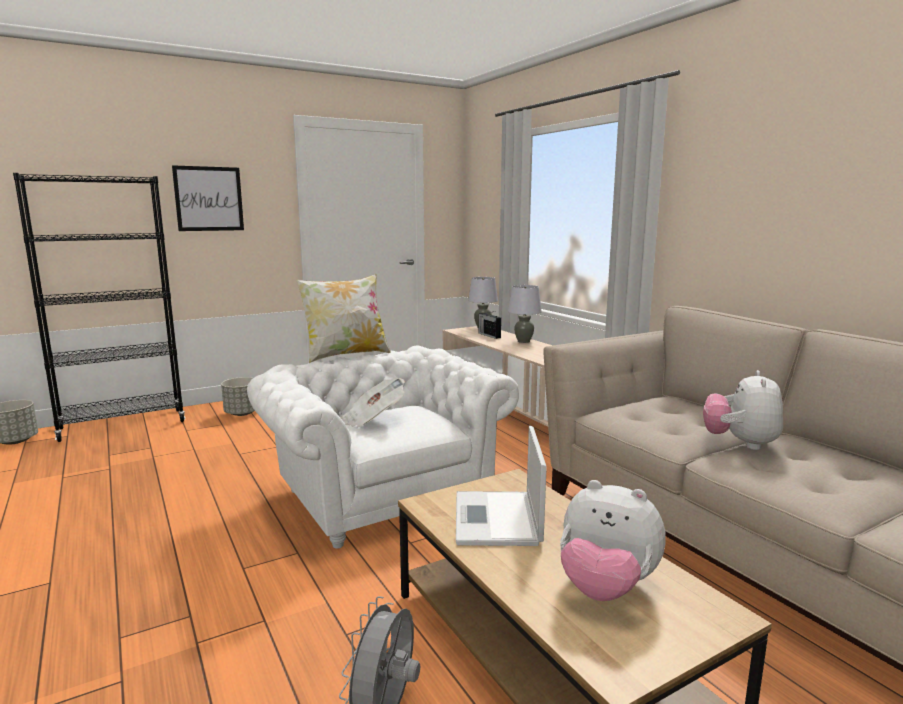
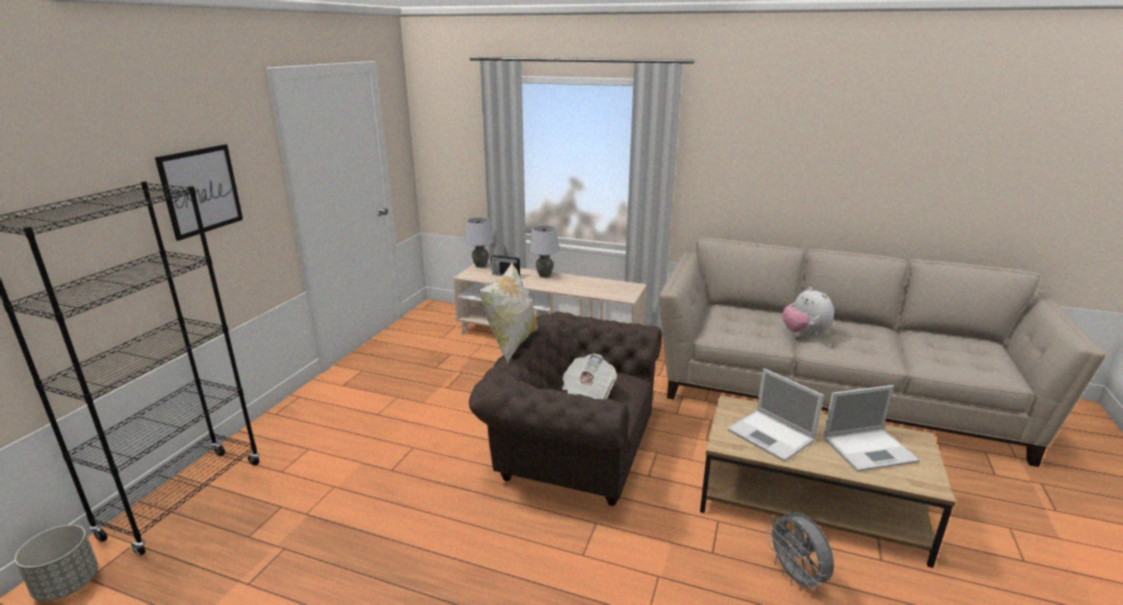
camera: 40 degrees left, 10 degrees up
(242, 413) = (306, 428): grey planter -> none
(382, 494) = (571, 449): white armchair -> brown armchair
(606, 588) = (870, 449): plush toy -> laptop

